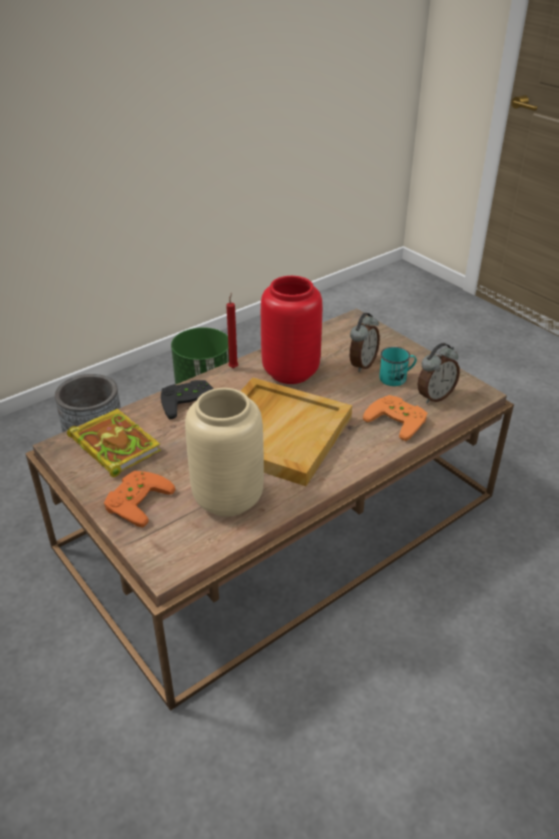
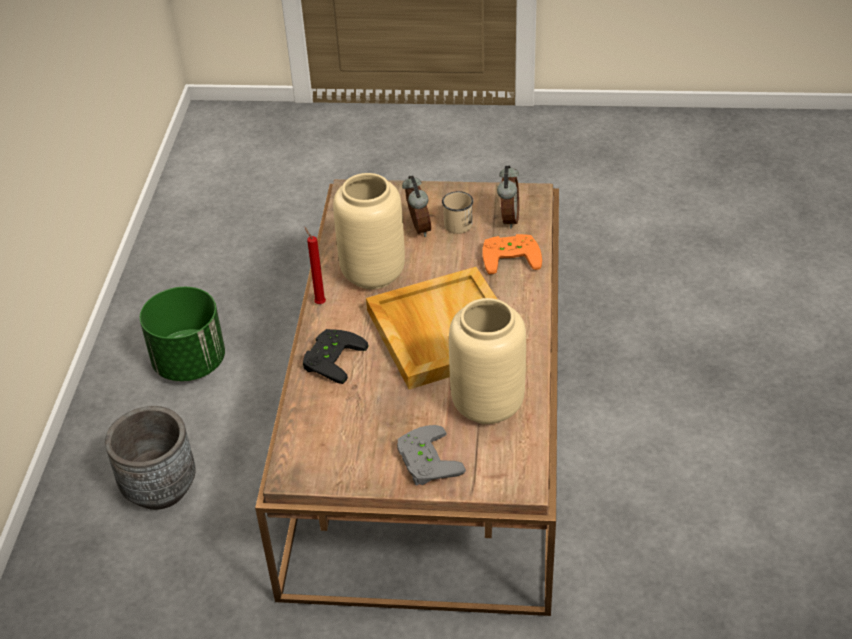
camera: 45 degrees left, 5 degrees up
(113, 445) = (333, 438): book -> none
(135, 500) = (424, 461): orange game controller -> grey game controller
(289, 372) = (372, 274): red vase -> beige vase
(396, 378) = (460, 222): turquoise mug -> beige mug

